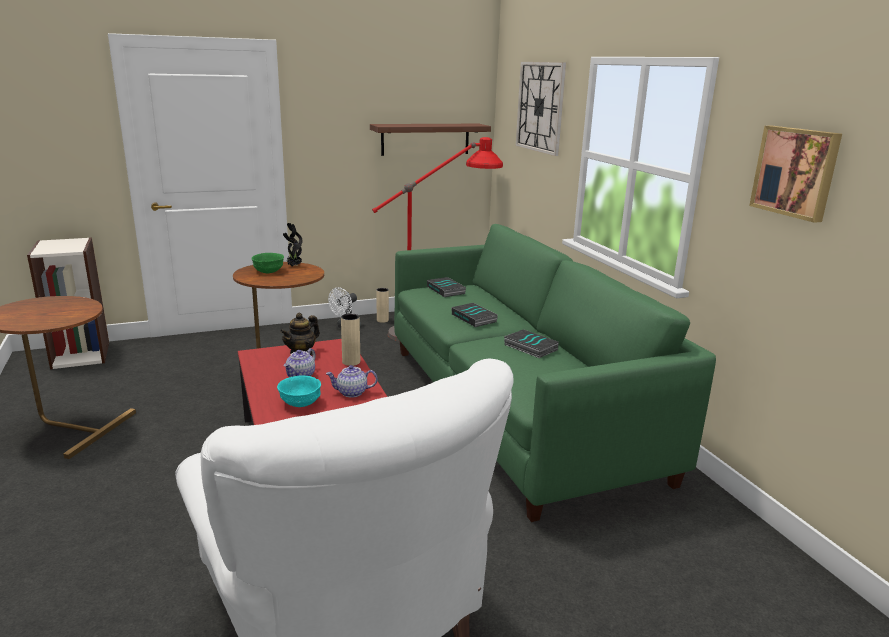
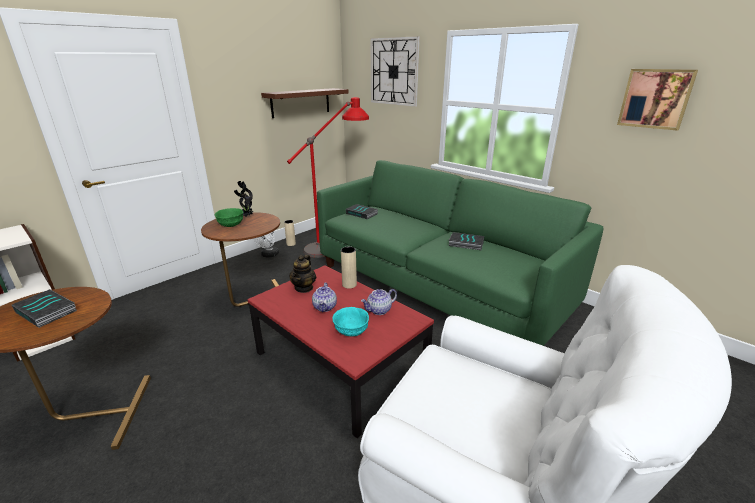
camera: 25 degrees left, 5 degrees up
(475, 318) = (406, 230): book -> book (48, 311)

